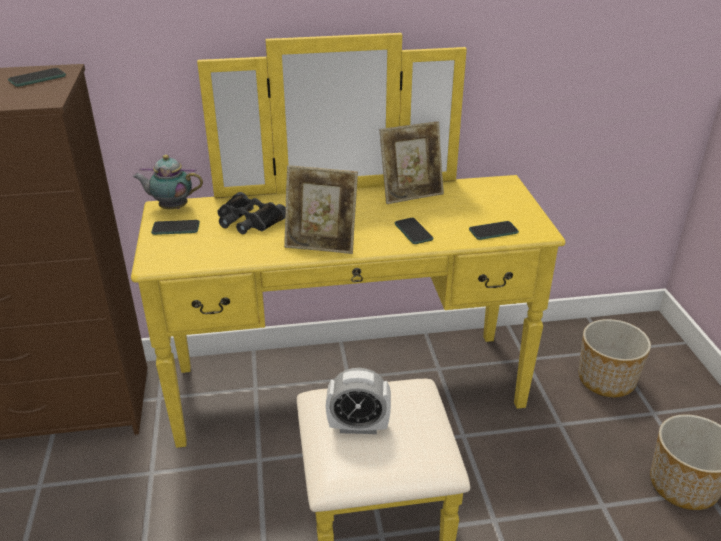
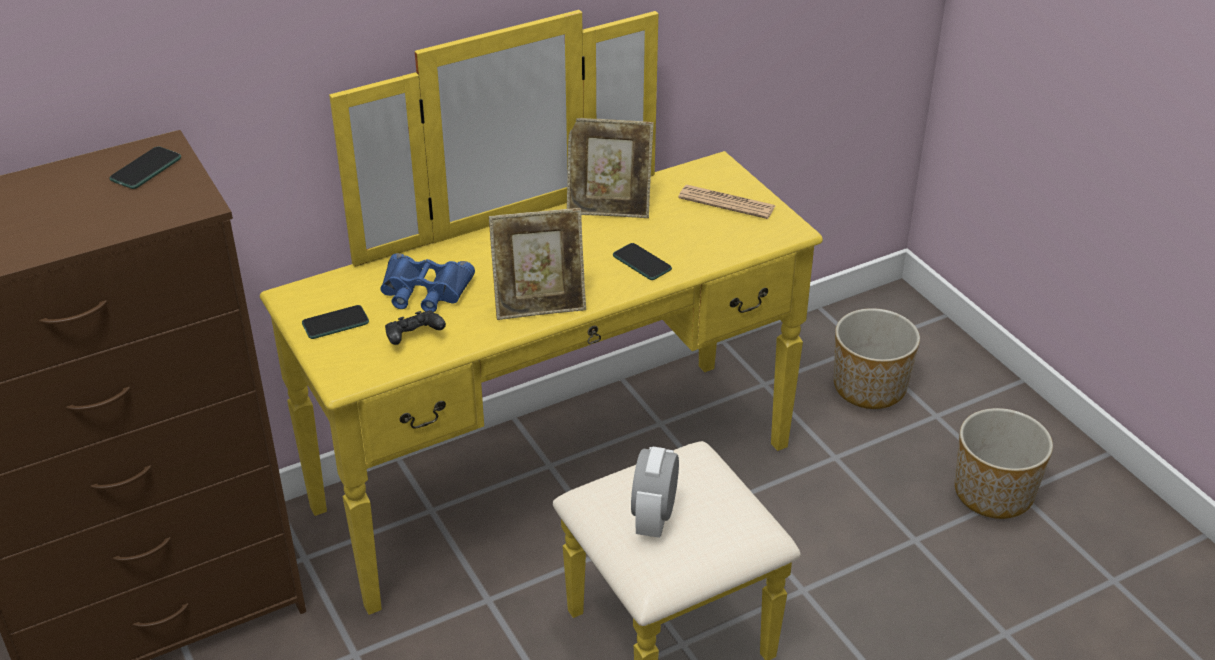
camera: 20 degrees left, 5 degrees up
(172, 208) = (306, 294): teapot -> none
(219, 247) = (414, 338): none -> black game controller
(248, 220) = (424, 291): black binoculars -> blue binoculars
(358, 426) = (654, 518): alarm clock -> alarm clock turned 120 degrees clockwise
(411, 194) = (609, 208): picture frame -> picture frame turned 45 degrees clockwise
(493, 231) = (736, 242): phone -> none
(500, 206) = (726, 203): none -> newspaper

